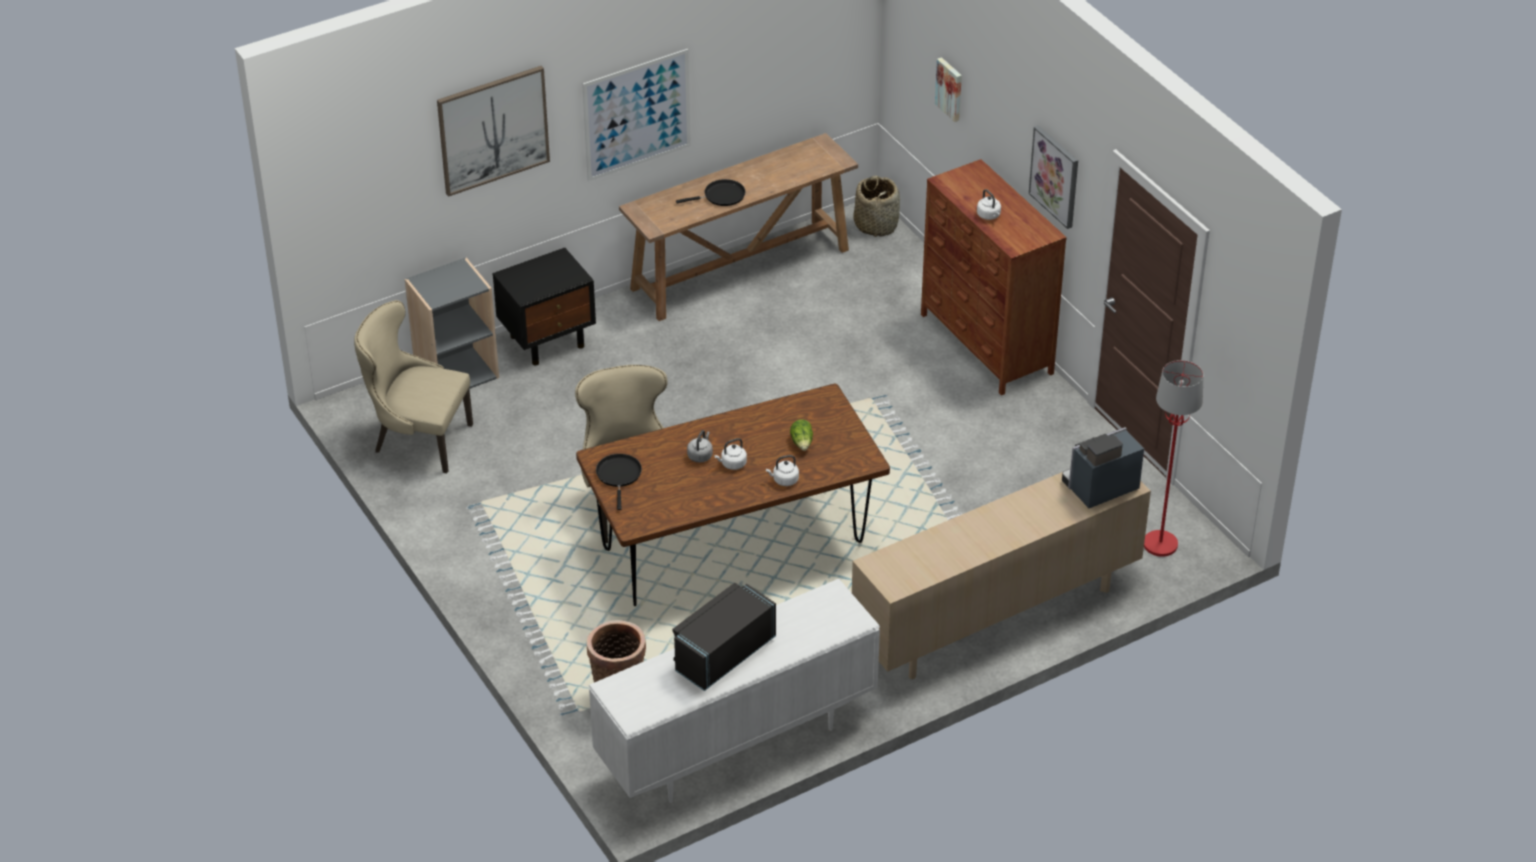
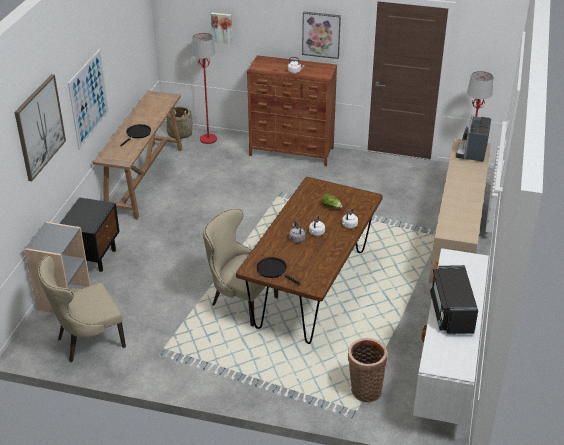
camera: 45 degrees left, 5 degrees down
(901, 256) = (208, 139): none -> red floor lamp

